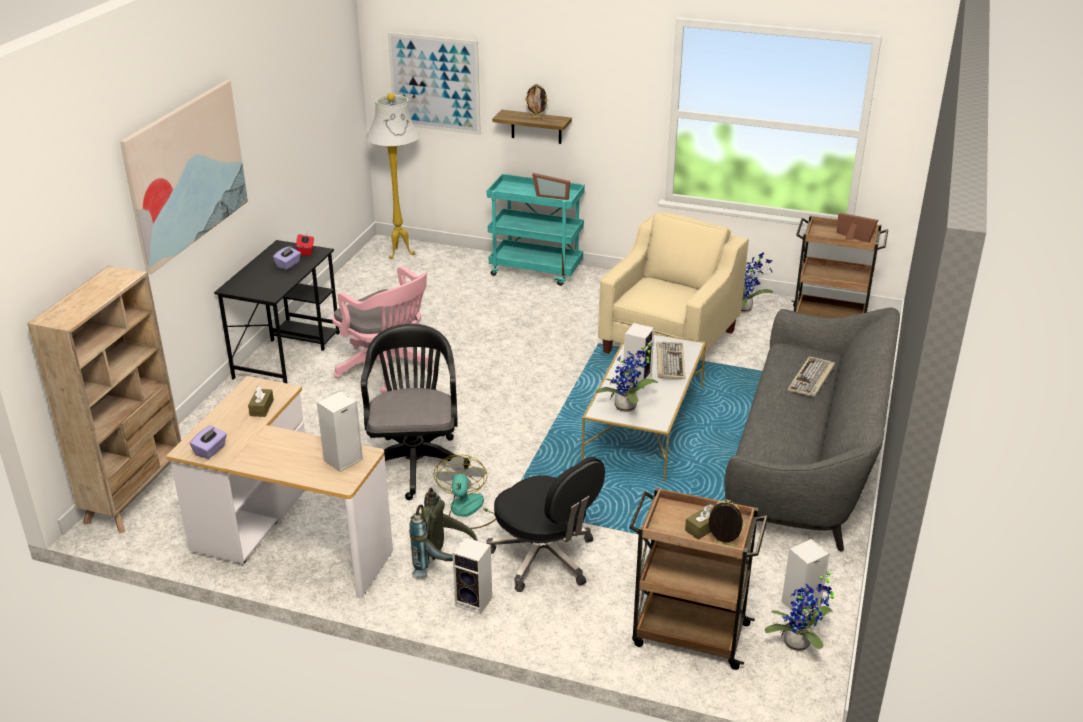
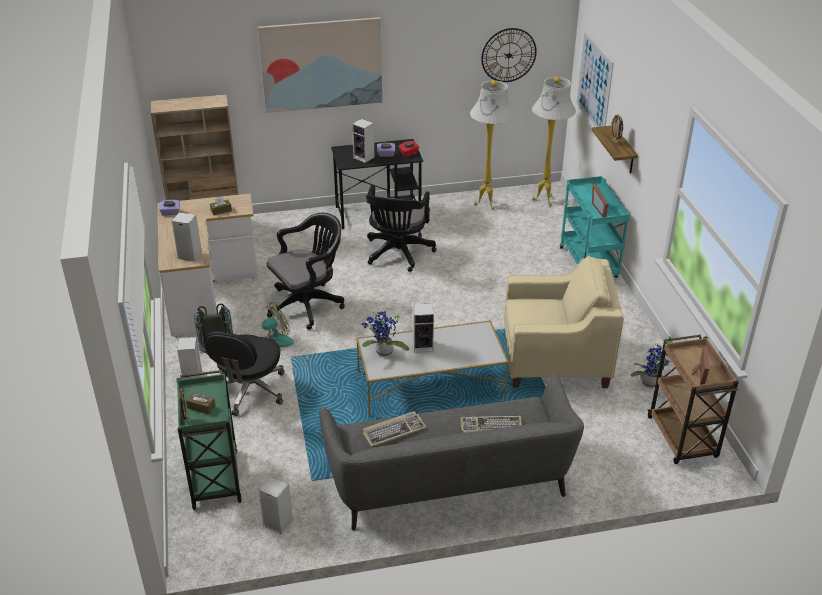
camera: 60 degrees right, 5 degrees up
(275, 279) = (364, 157): none -> speaker
(324, 91) = (508, 55): none -> wall clock
(364, 286) = (487, 205): none -> white floor lamp
(387, 369) = (397, 254): pink office chair -> black office chair
(669, 362) = (461, 353): keyboard -> keyboard (394, 430)
(688, 634) = (215, 477): brown cart -> green cart
(799, 645) = (234, 534): potted plant -> none

